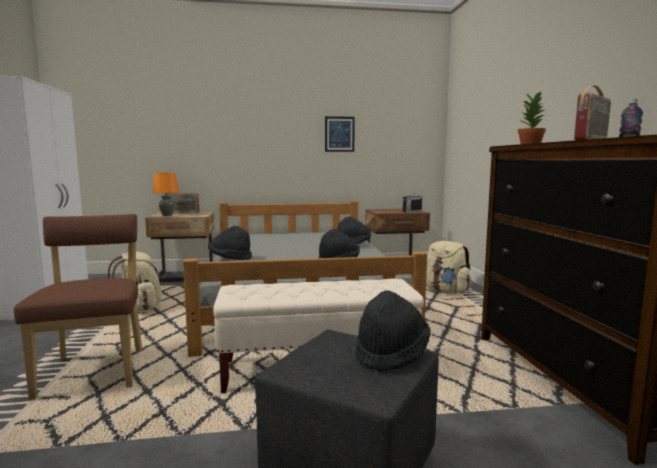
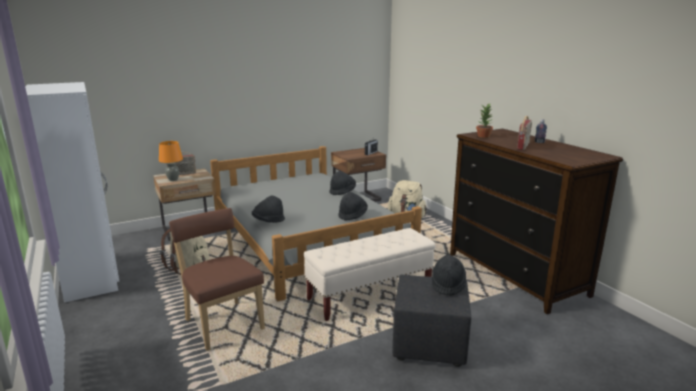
camera: 20 degrees left, 10 degrees up
(339, 134) = (308, 90): picture -> none

